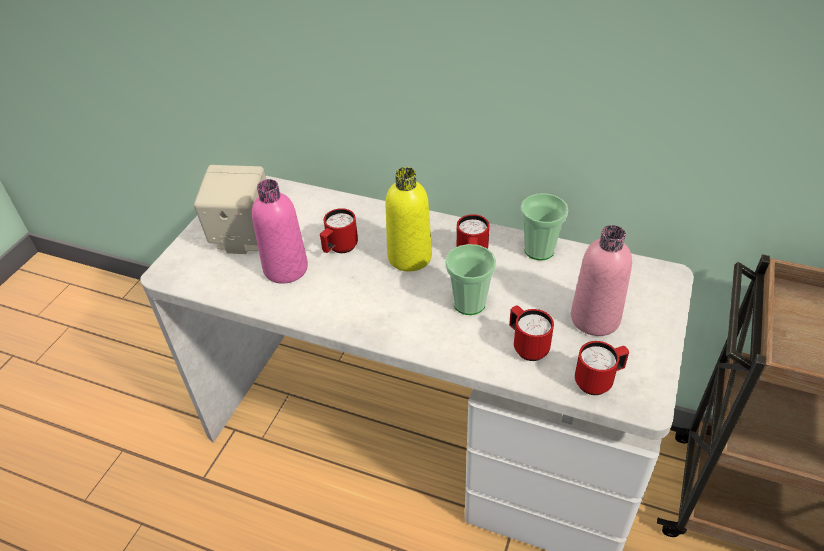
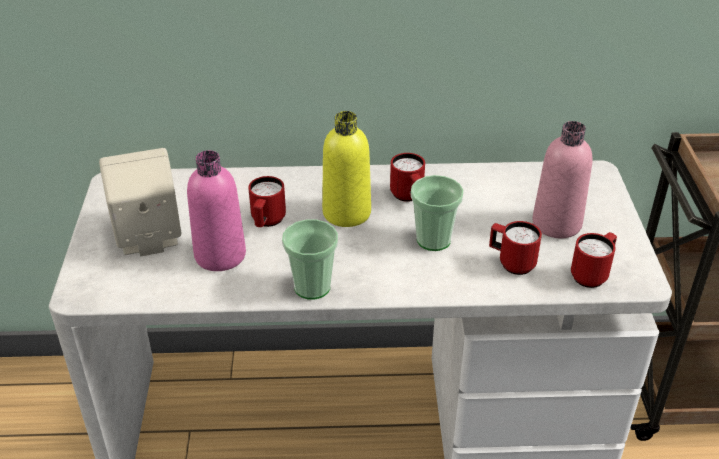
camera: 25 degrees left, 5 degrees down
(539, 250) = (469, 177): cup -> cup (312, 287)

